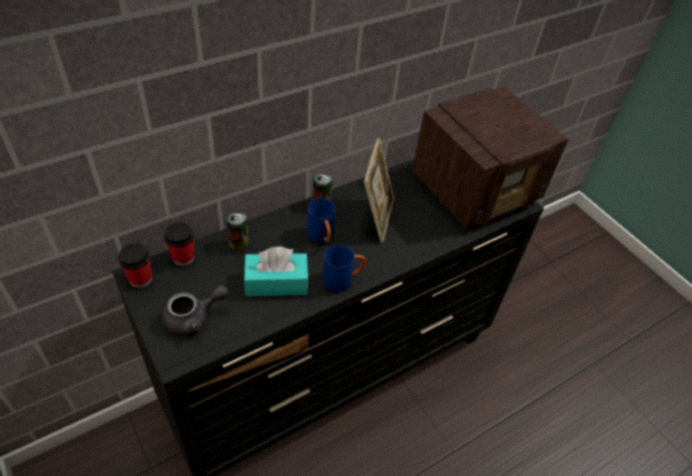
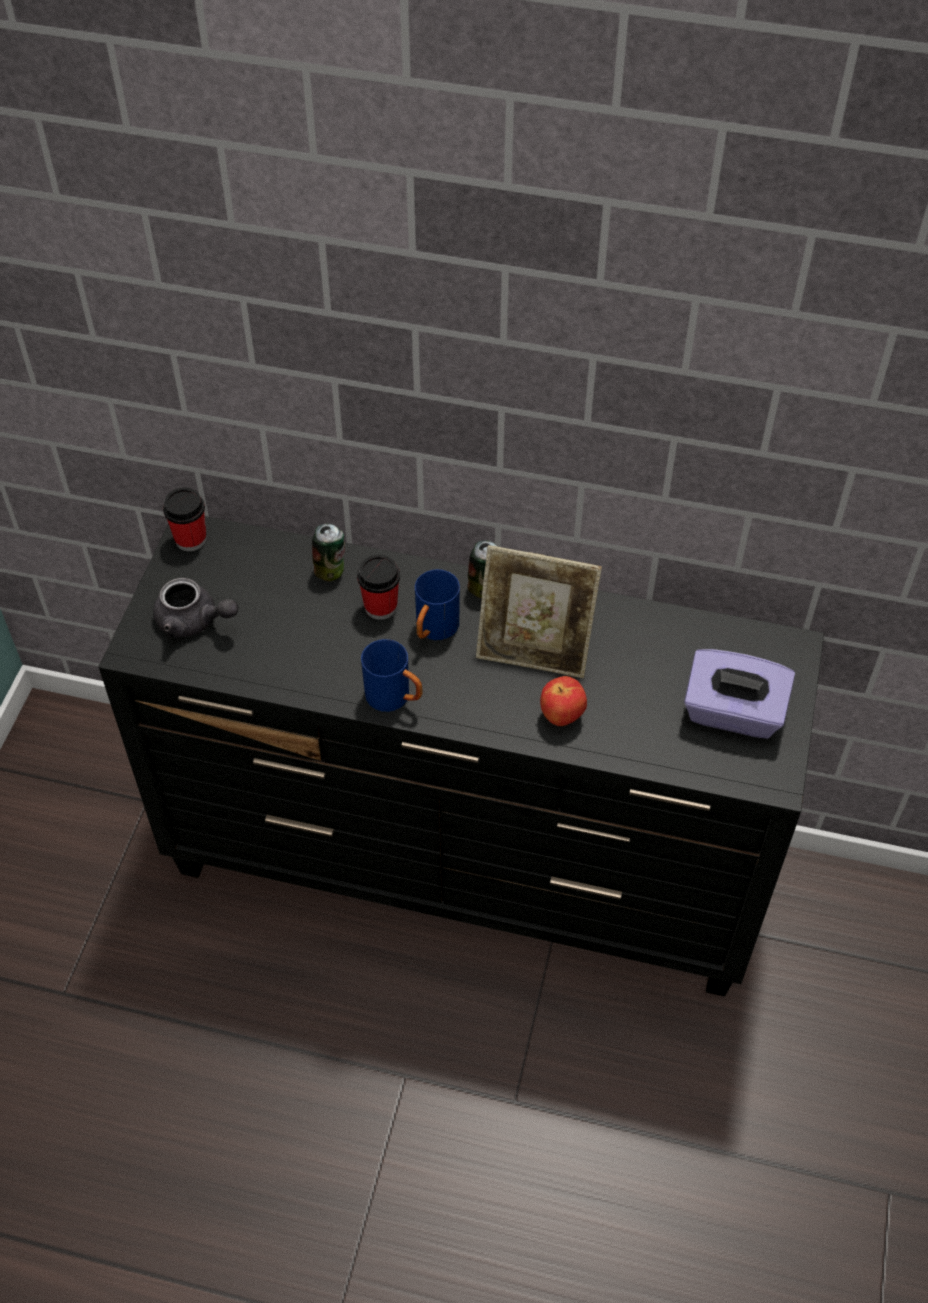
camera: 50 degrees right, 5 degrees up
(183, 257) = (257, 545): cup -> cup (380, 607)
(276, 282) = (319, 646): turquoise tissue box -> none
(376, 217) = (534, 651): picture frame -> picture frame turned 45 degrees clockwise
(420, 235) = (562, 717): none -> apple
(477, 189) = (732, 713): radio -> purple tissue box

